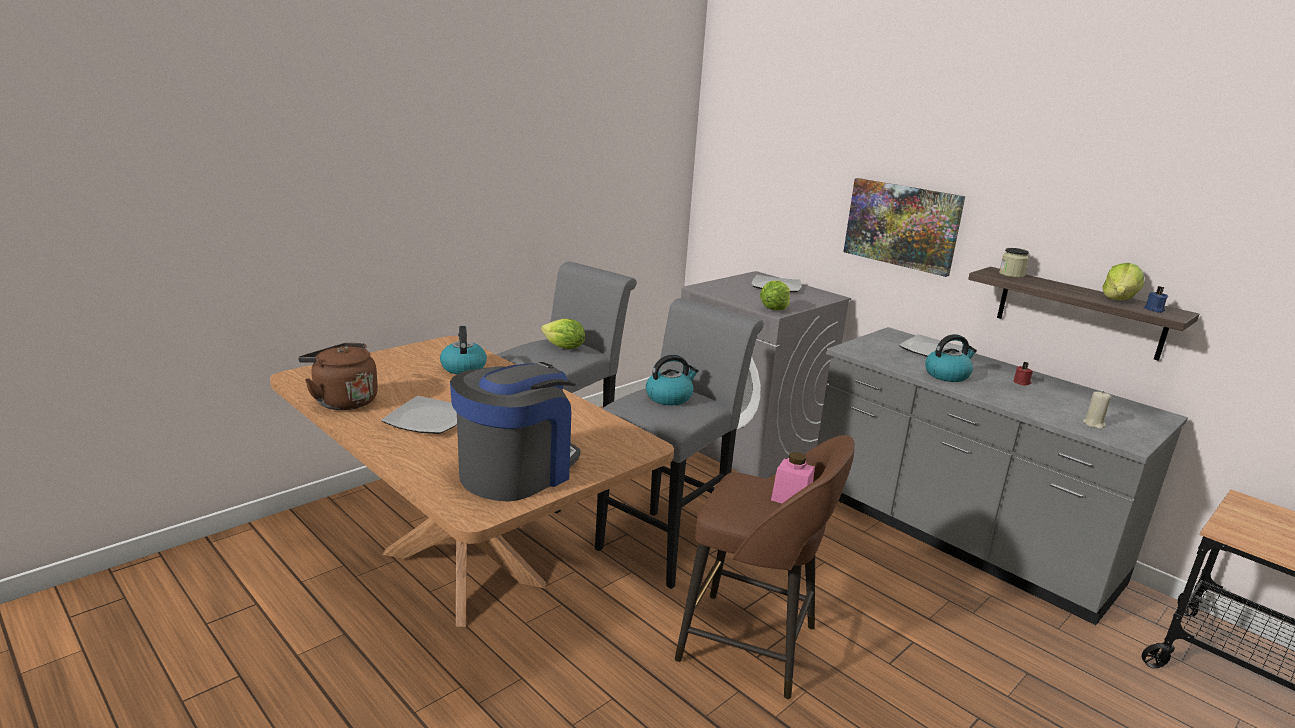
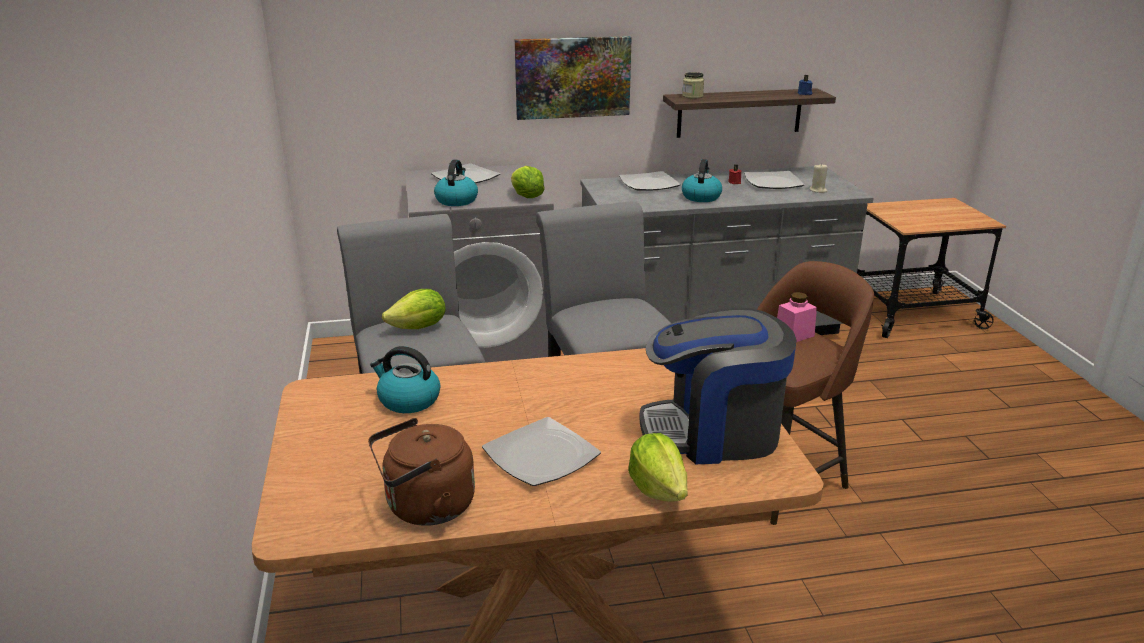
camera: 55 degrees left, 5 degrees up
(516, 471) = (713, 432): coffee machine -> coffee machine turned 75 degrees counterclockwise
(669, 397) = (607, 313): kettle -> kettle (456, 200)
(1062, 399) = (772, 182): none -> plate
(1119, 299) = (776, 93): lettuce -> lettuce (658, 489)

